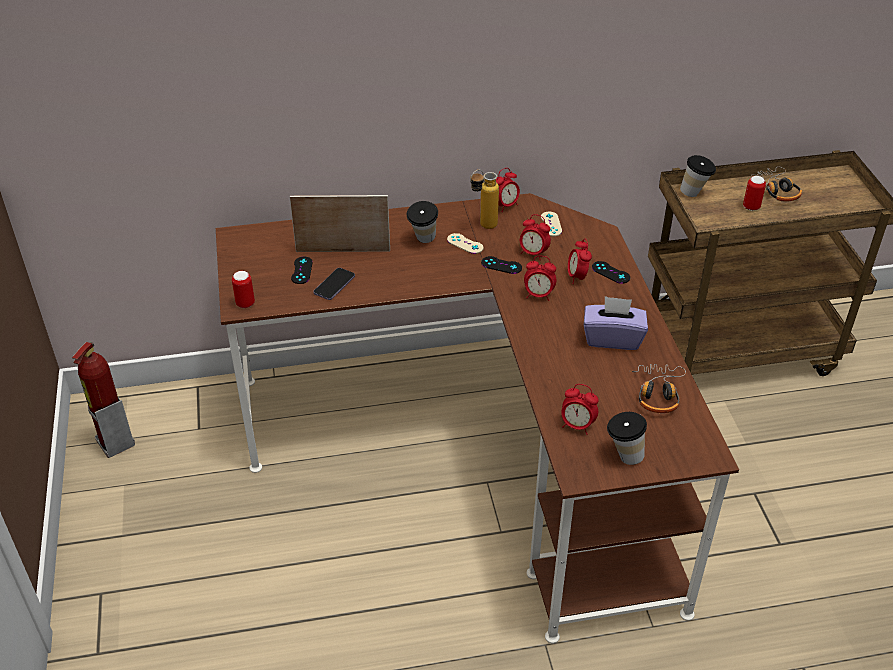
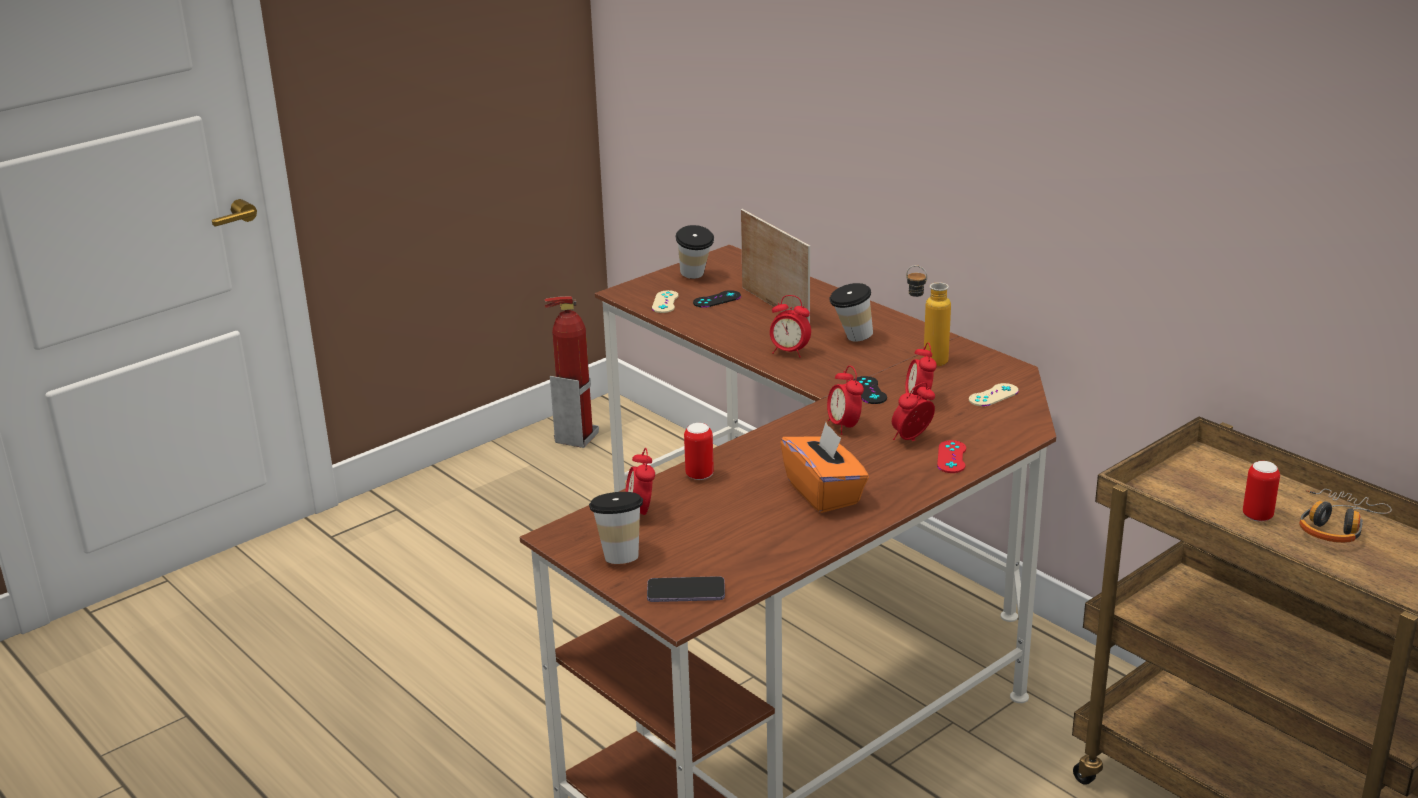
camera: 60 degrees right, 15 degrees down
(245, 303) = (633, 293): can -> can (699, 475)
(334, 285) = (714, 321): phone -> phone (686, 592)
(465, 244) = (879, 360): beige game controller -> beige game controller (665, 302)
(505, 206) = (986, 360): alarm clock -> alarm clock (789, 352)
(610, 272) = (951, 457): black game controller -> red game controller
(612, 338) = (824, 492): purple tissue box -> orange tissue box
(657, 393) = (756, 548): headphones -> none
(695, 193) = (1218, 467): cup -> cup (695, 277)

